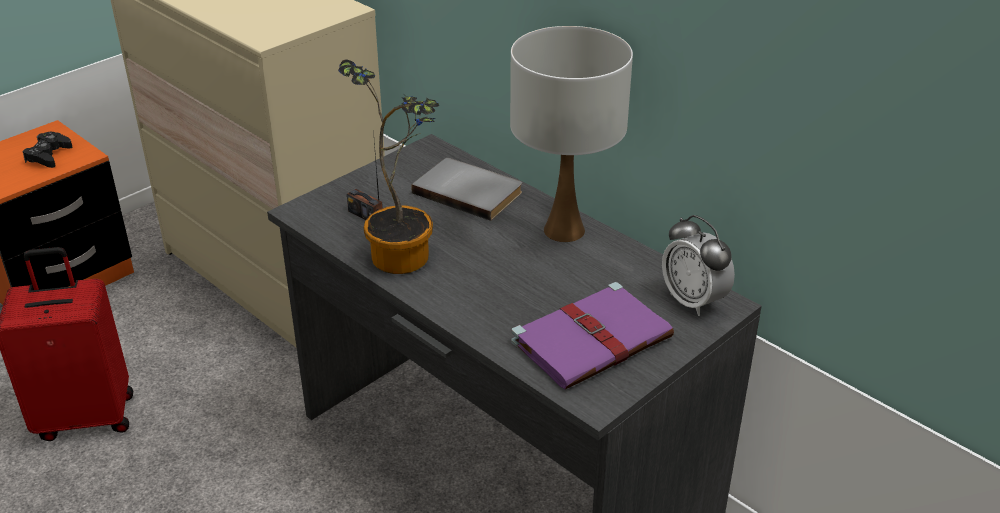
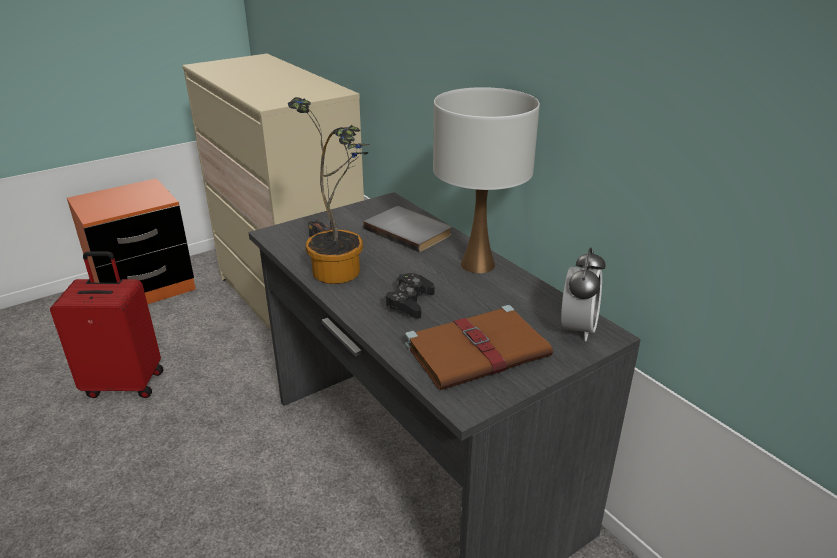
camera: 10 degrees right, 5 degrees down
(48, 155) = (139, 198): black game controller -> black game controller (409, 302)
(593, 339) = (479, 350): purple book -> brown book
(693, 301) = (577, 329): alarm clock -> alarm clock turned 135 degrees counterclockwise

